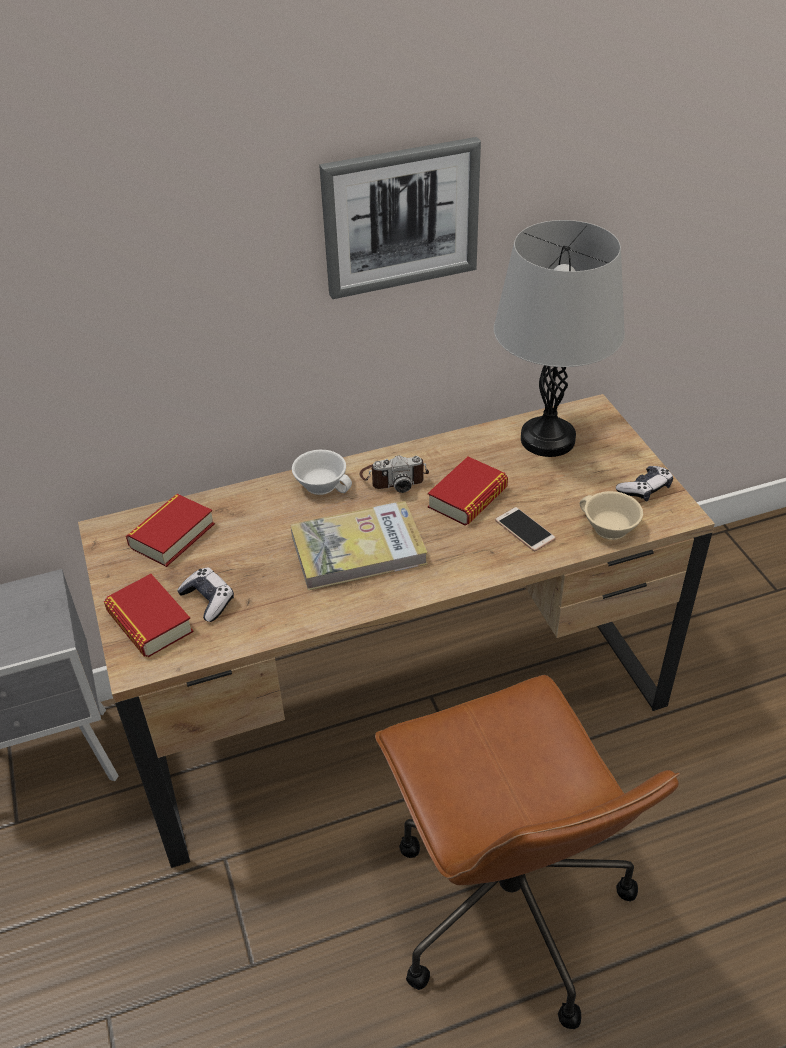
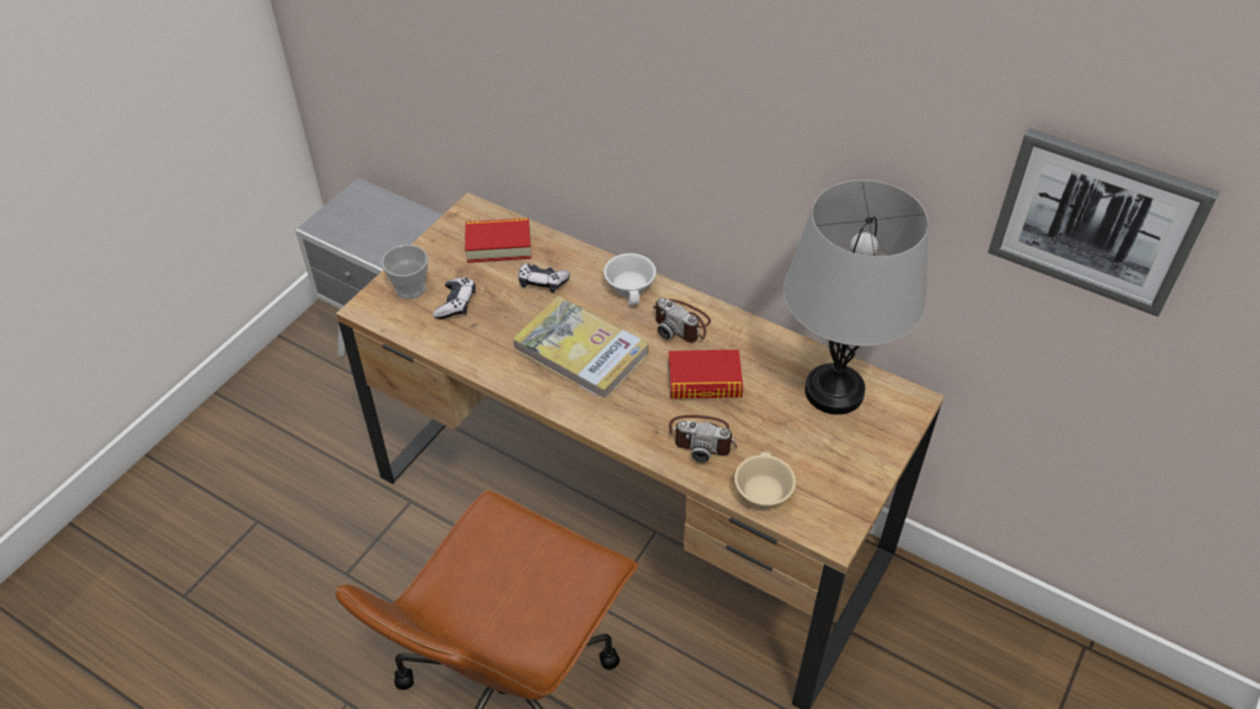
camera: 50 degrees right, 5 degrees up
(150, 622) = (410, 289): book -> cup
(400, 217) = (761, 102): picture -> picture (1096, 220)
(524, 530) = (702, 438): phone -> camera
(645, 489) = (839, 493): game controller -> game controller (542, 282)

